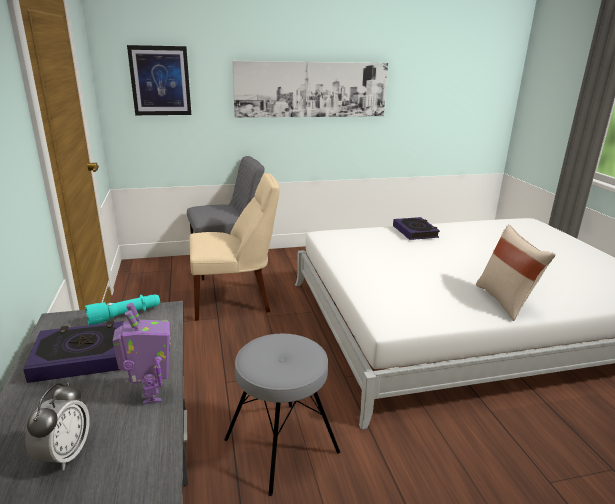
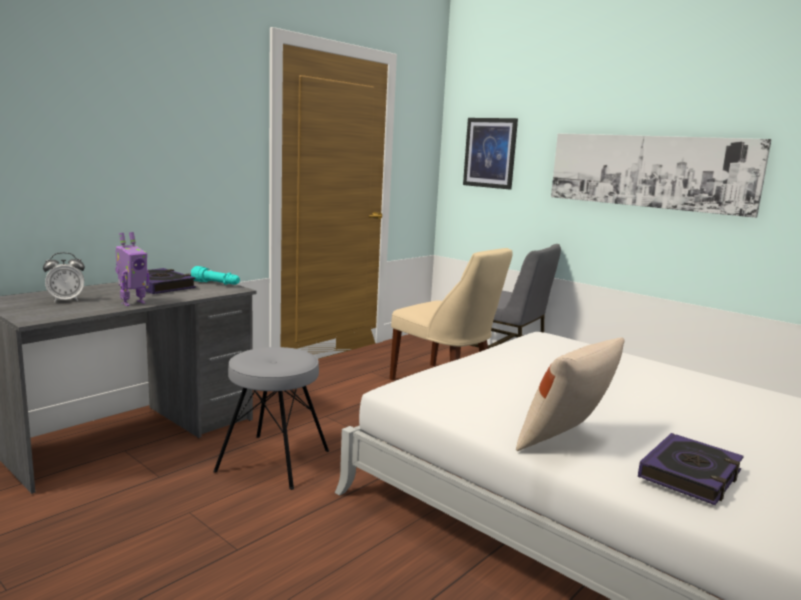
camera: 55 degrees right, 10 degrees down
(415, 232) = (659, 370): book -> book (690, 475)

